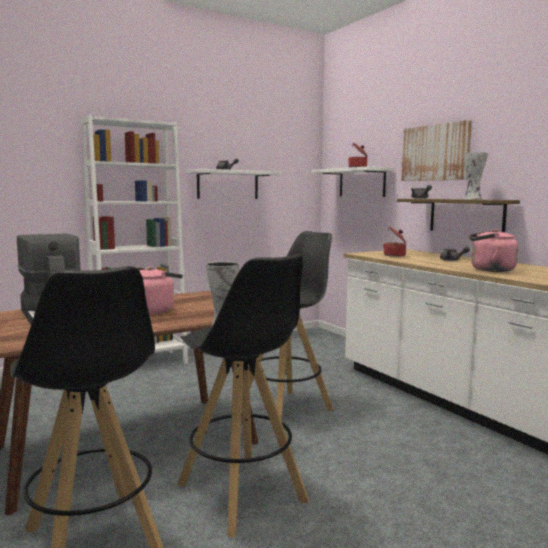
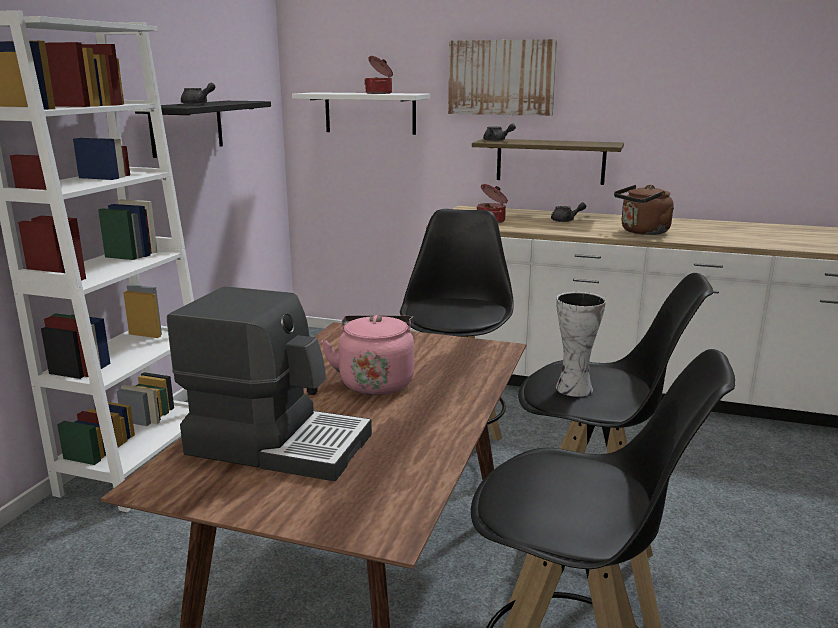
camera: 40 degrees left, 10 degrees up
(228, 185) = (187, 127): white shelf -> black shelf
(473, 199) = (577, 143): vase -> none
(489, 270) = (642, 232): pink kettle -> brown kettle

